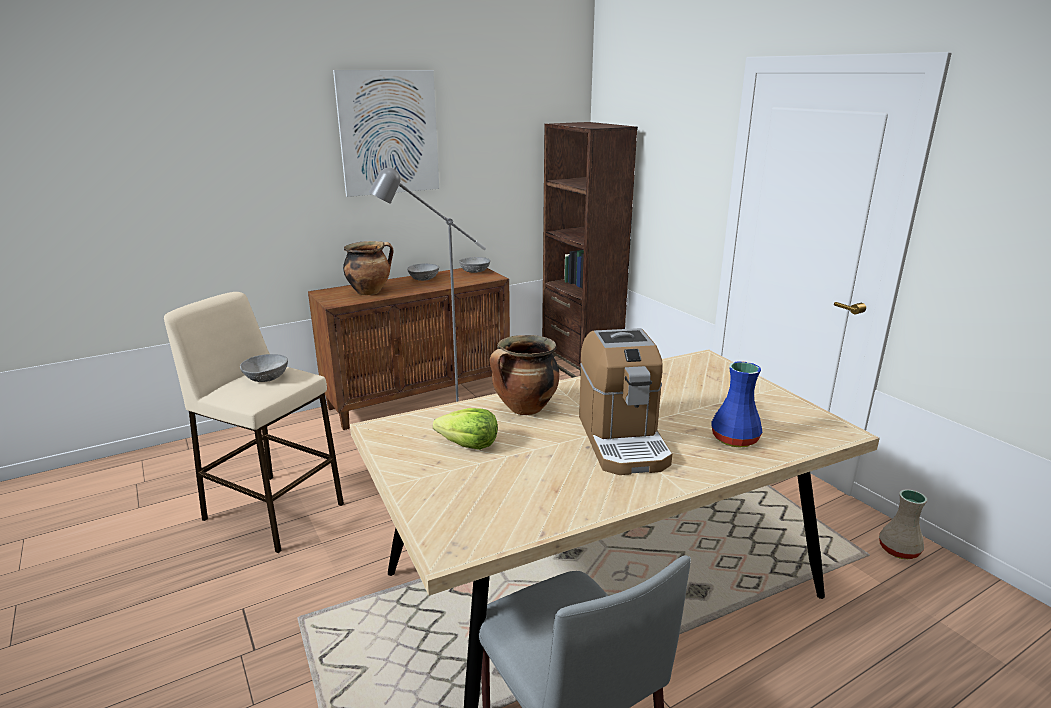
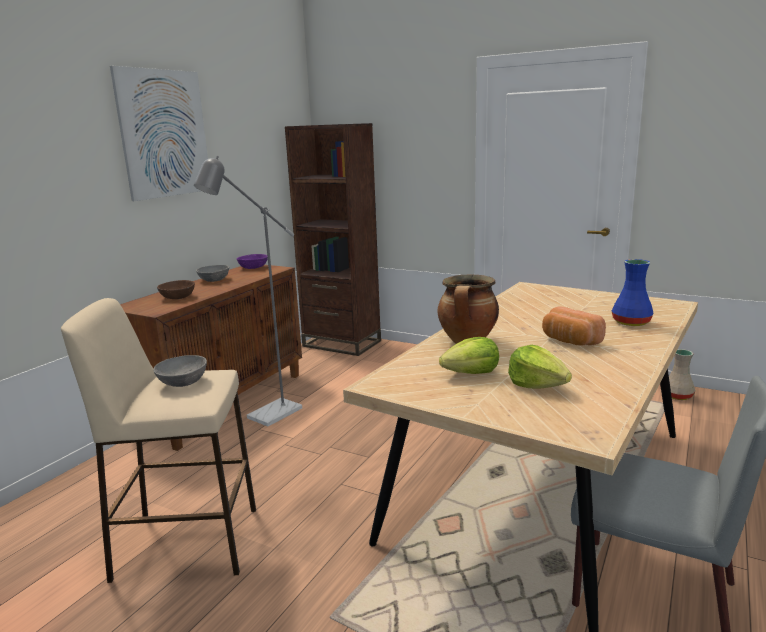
camera: 30 degrees left, 5 degrees down
(370, 291) = (177, 297): cooking pot -> brown bowl
(475, 271) = (253, 267): grey bowl -> purple bowl
(502, 478) = (537, 385): none -> lettuce
(622, 440) = (569, 341): coffee machine -> bread

